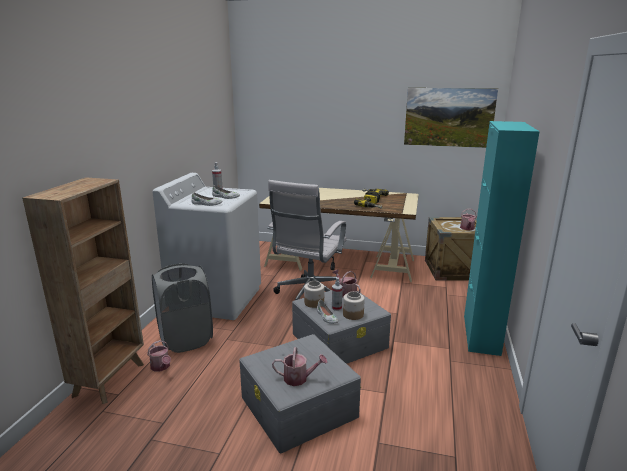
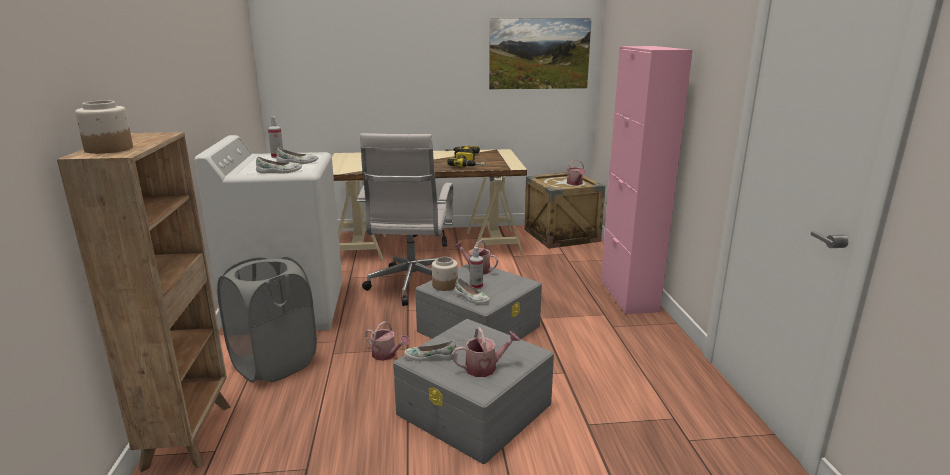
camera: 20 degrees left, 0 degrees up
(161, 367) = (259, 404): watering can -> watering can (387, 355)
(266, 360) = (431, 357): none -> white shoe
(353, 314) = (500, 290): jar -> jar (108, 149)
(481, 335) = (628, 295): turquoise cabinet -> pink cabinet

